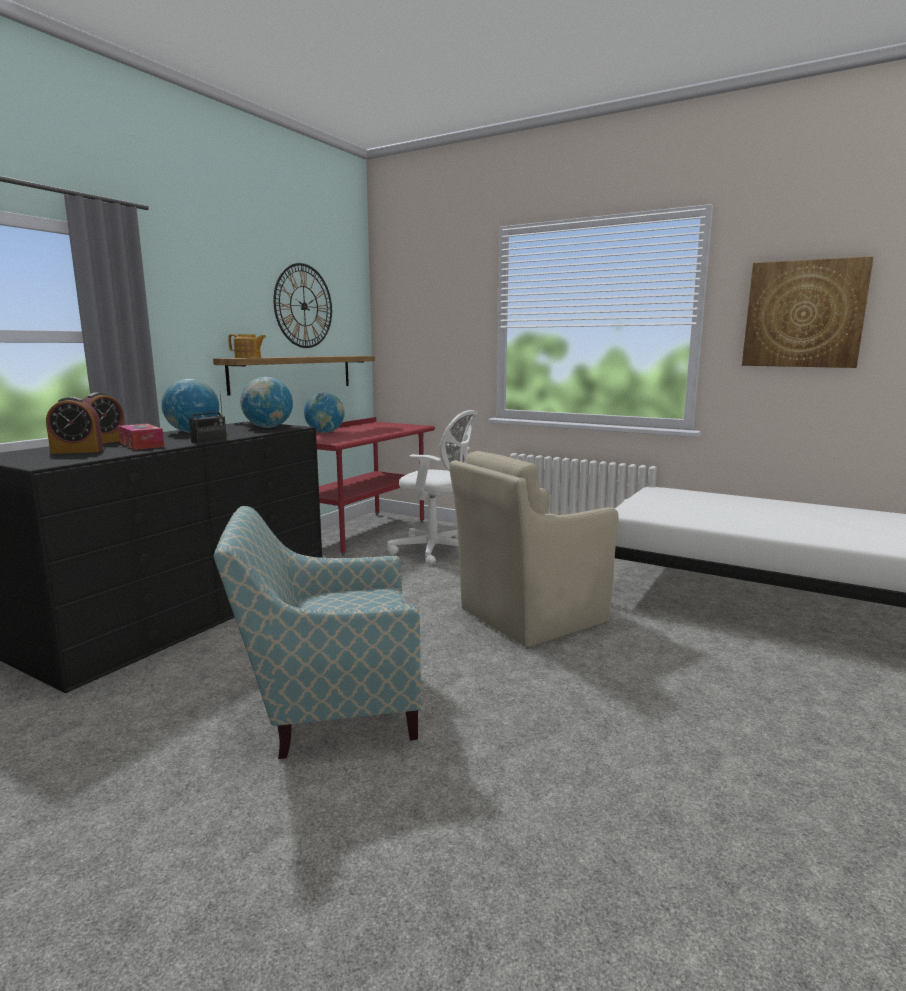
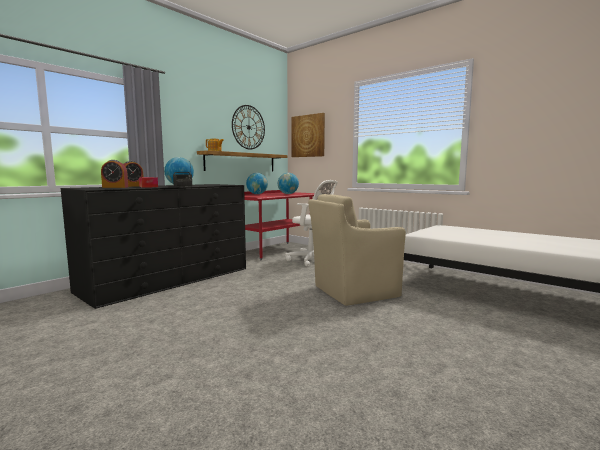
camera: 10 degrees right, 5 degrees down
(268, 427) = (219, 184): globe -> globe (288, 194)
(328, 707) = (222, 324): armchair -> none
(804, 314) = (531, 118): picture -> picture (308, 136)

